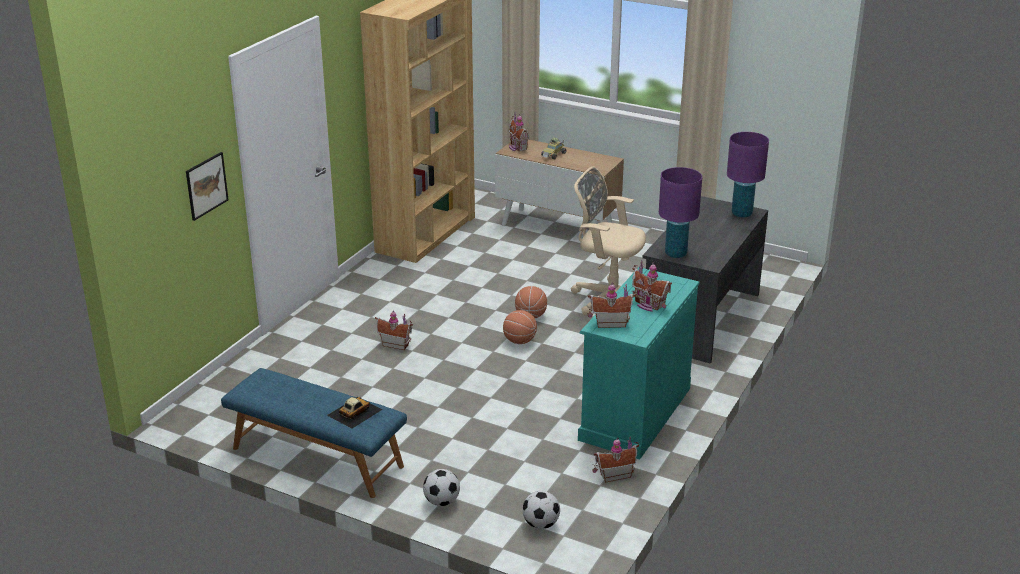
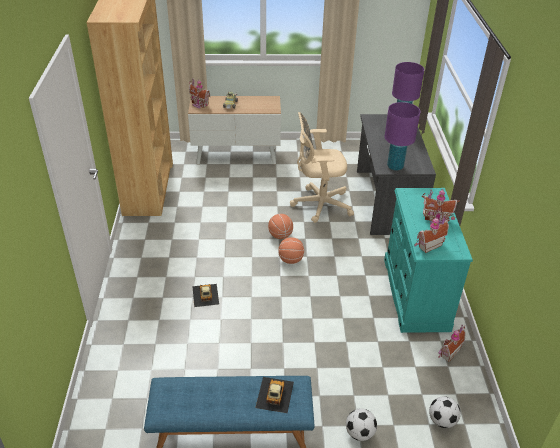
camera: 30 degrees left, 10 degrees up
(206, 185) = (43, 231): picture -> none
(396, 344) = (205, 295): toy house -> toy car

